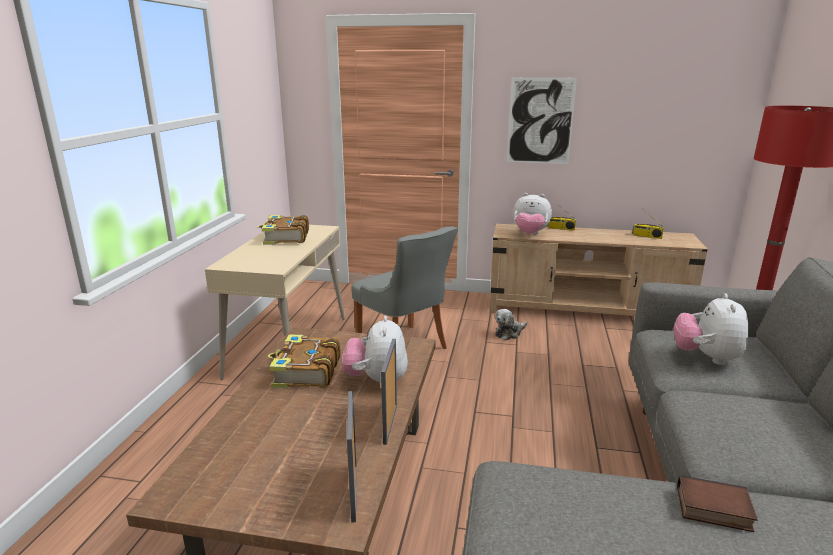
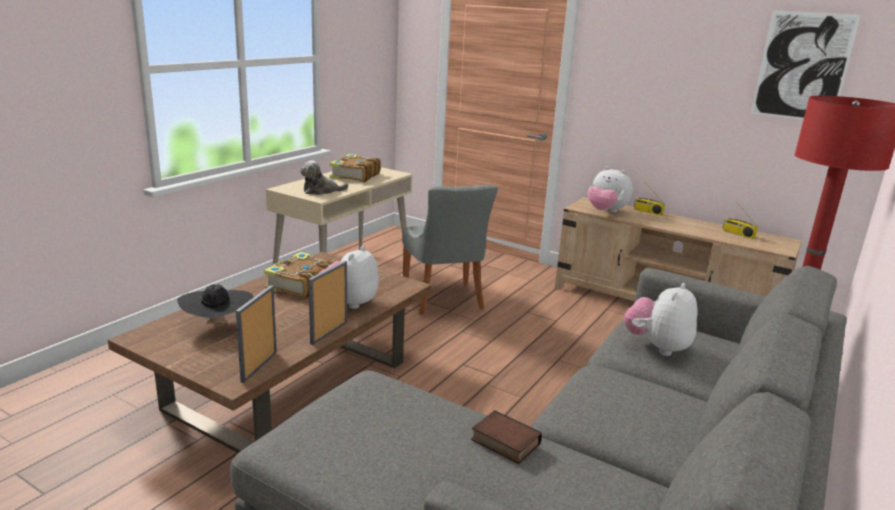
camera: 20 degrees right, 0 degrees up
(256, 450) = (218, 325): none -> black hat
(509, 333) = (558, 310): plush toy -> plush toy (321, 191)
(540, 121) = (639, 92): picture -> picture (802, 66)

